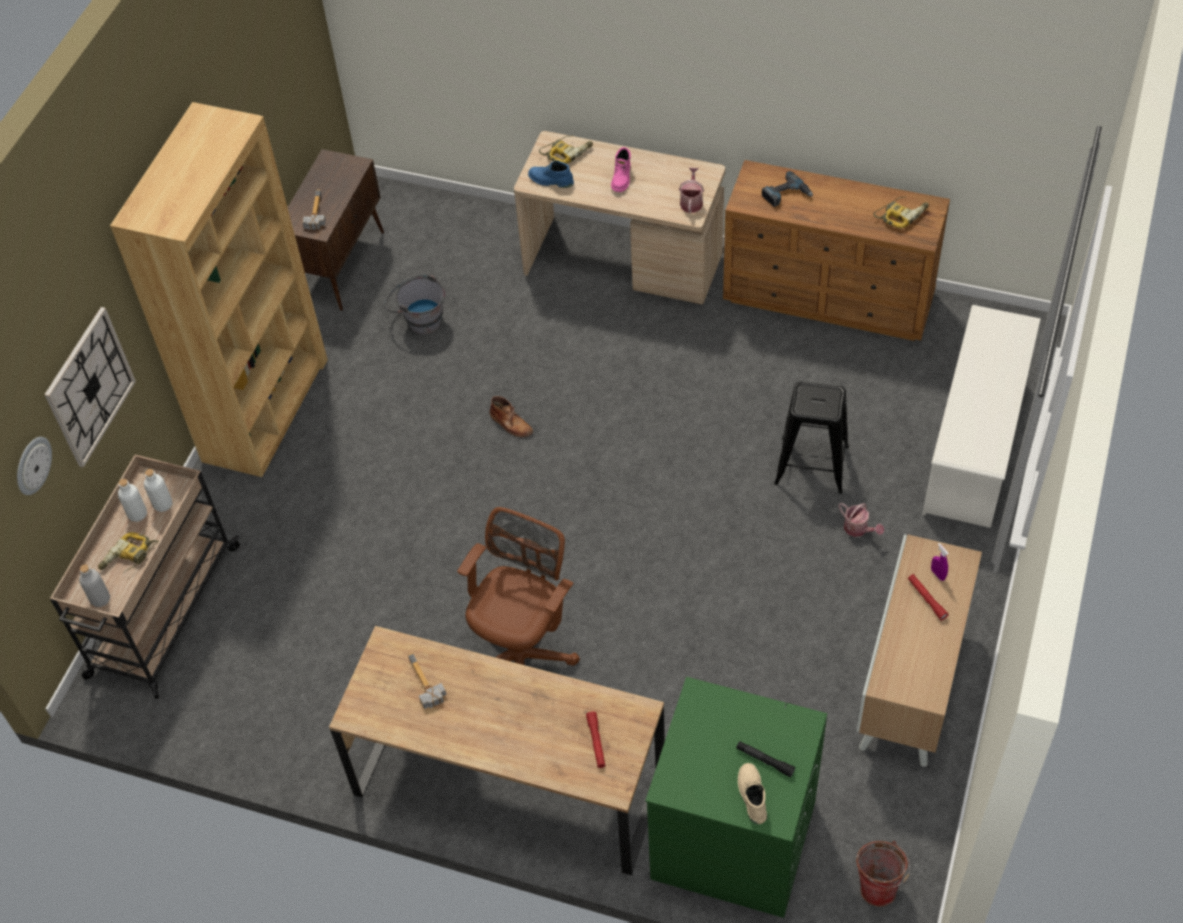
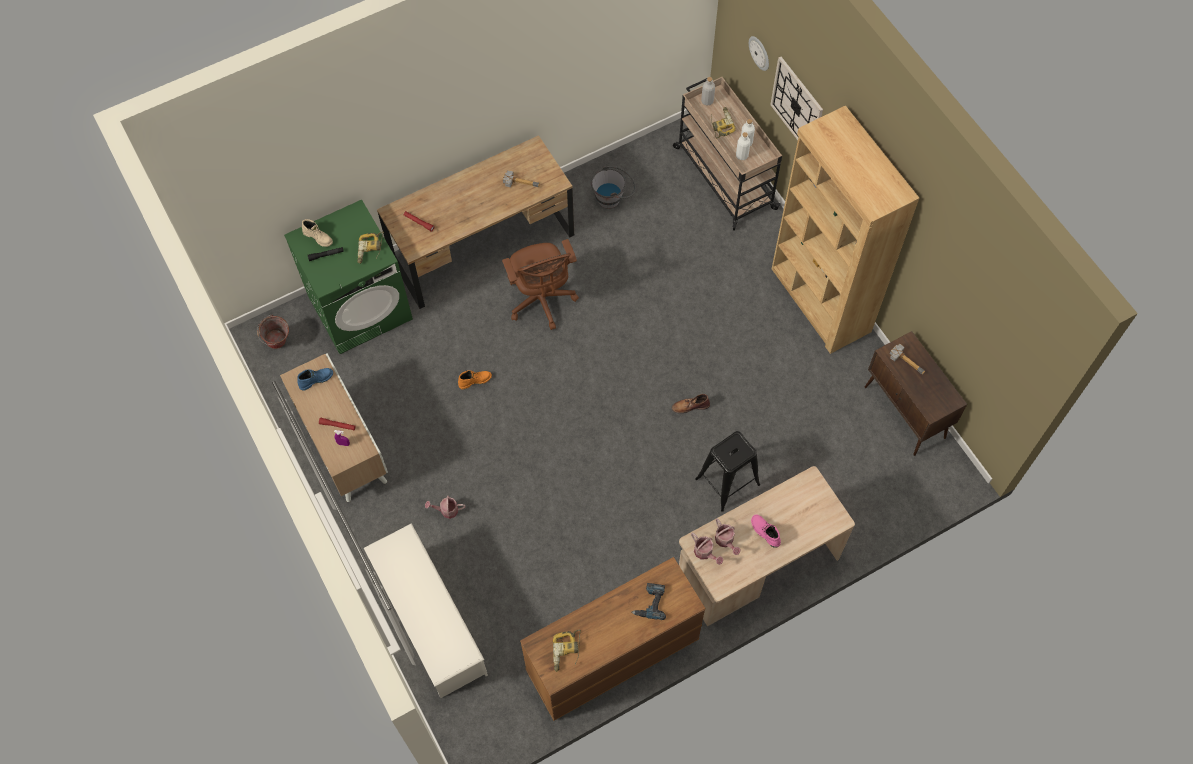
camera: 130 degrees right, 10 degrees up
(418, 319) = (818, 420): grey bucket -> grey bucket (613, 197)
(550, 181) = (802, 491): blue boot -> blue boot (316, 379)
(567, 152) = (819, 521): power drill -> power drill (370, 250)
(663, 196) = (725, 541): none -> watering can
(691, 632) = (475, 380): none -> orange boot
(812, 465) = (508, 527): black stool -> black stool (727, 482)

